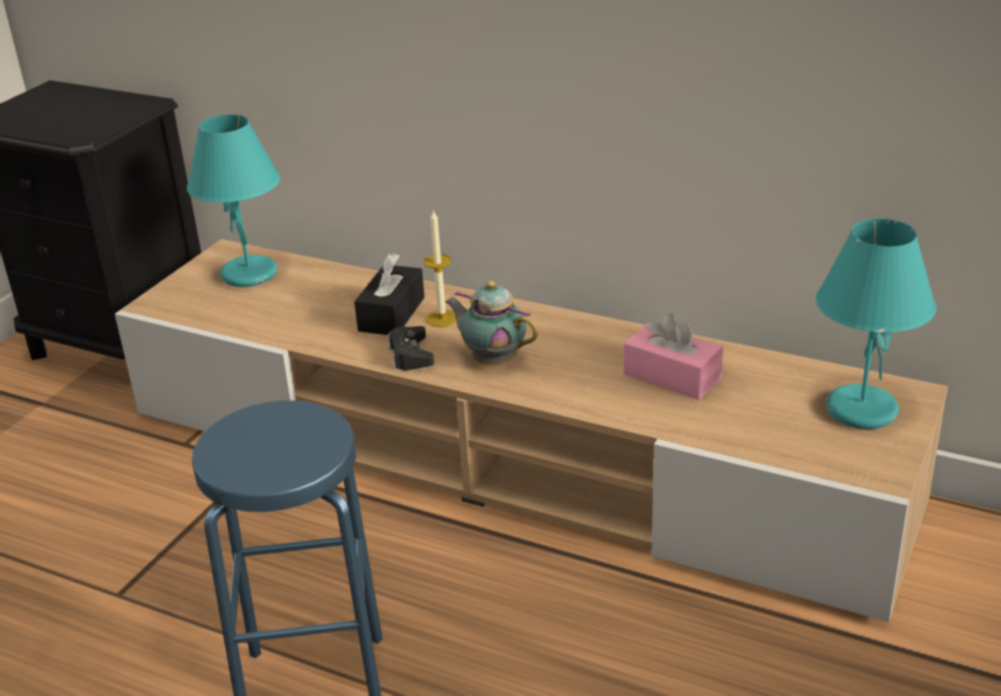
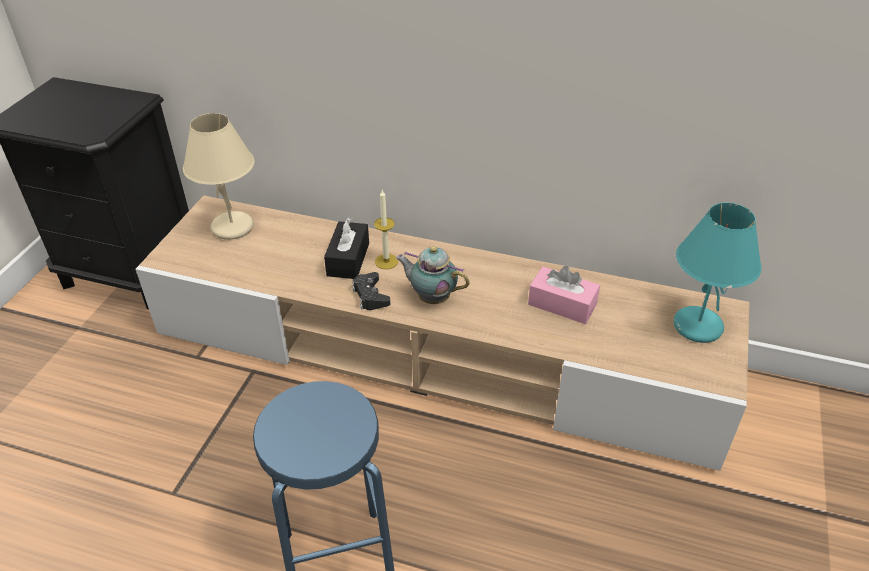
camera: 10 degrees left, 10 degrees up
(250, 274) = (233, 228): turquoise table lamp -> beige table lamp

